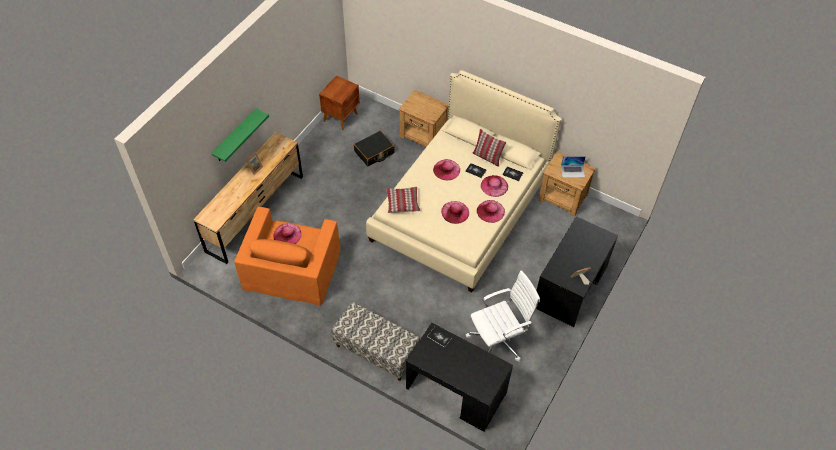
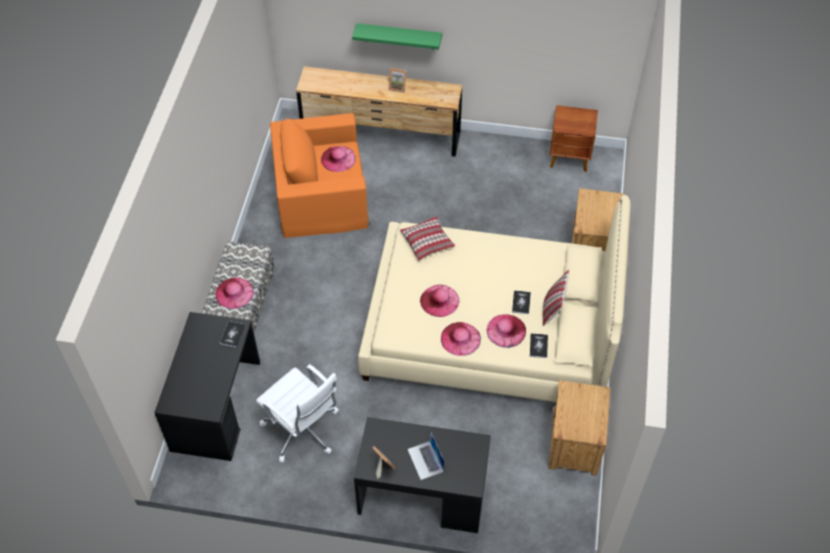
camera: 70 degrees right, 0 degrees up
(374, 152) = (532, 209): black suitcase -> none
(446, 170) = (505, 270): pink hat -> pink hat (234, 293)
(573, 171) = (582, 417): laptop -> laptop (425, 460)

